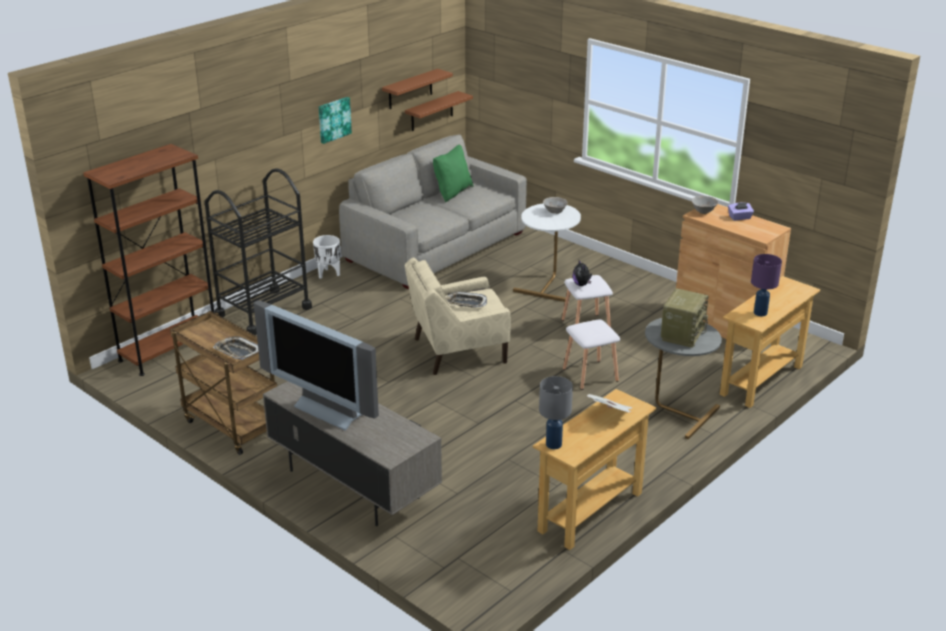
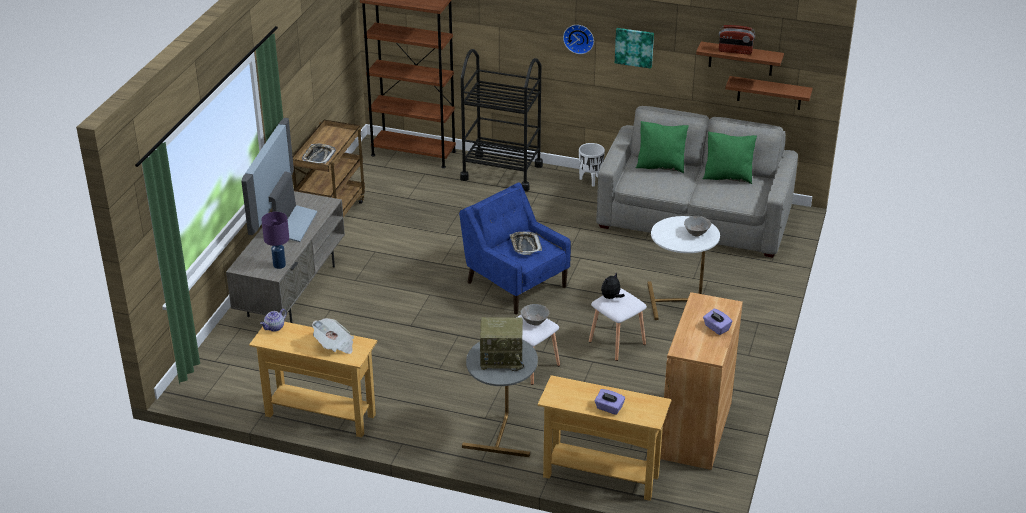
camera: 65 degrees right, 5 degrees up
(288, 134) = (579, 38): none -> wall clock
(407, 212) = (660, 166): none -> green pillow
(415, 81) = (735, 51): none -> radio
(458, 351) = (516, 283): beige armchair -> blue armchair
(554, 444) = (274, 327): grey table lamp -> teapot
(704, 211) = (710, 303): grey bowl -> grey bowl (535, 322)
(760, 313) = (575, 397): purple table lamp -> purple table lamp (280, 265)
(783, 302) = (609, 408): none -> purple tissue box

